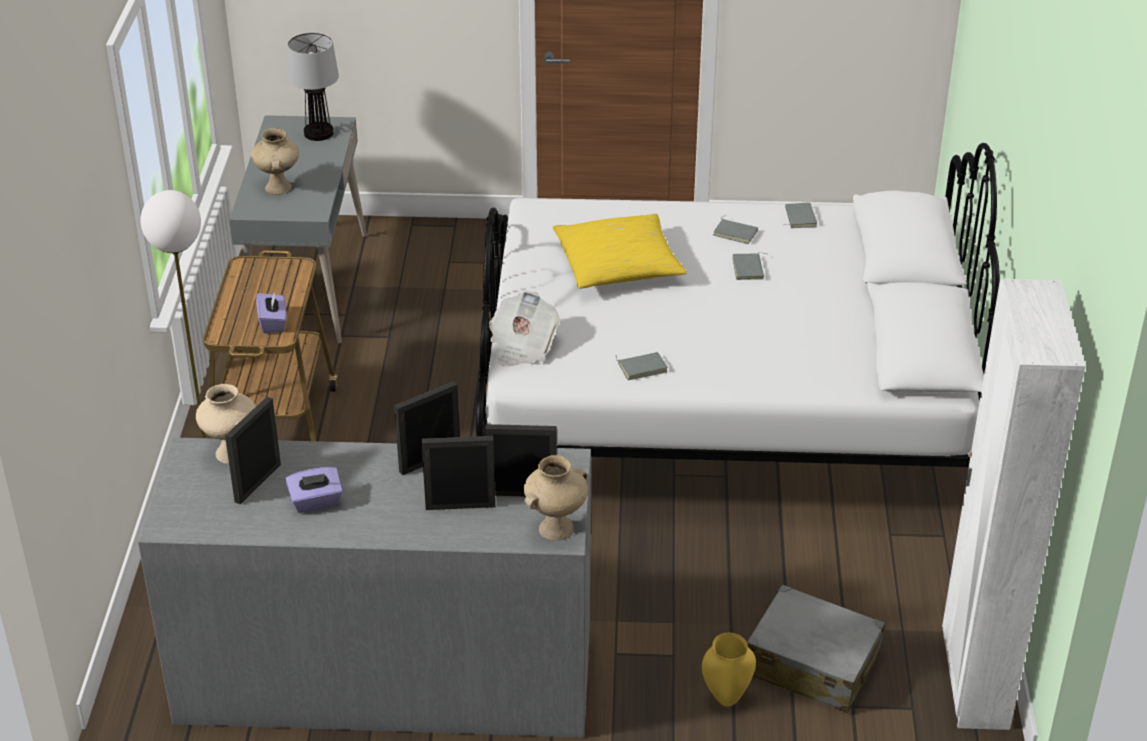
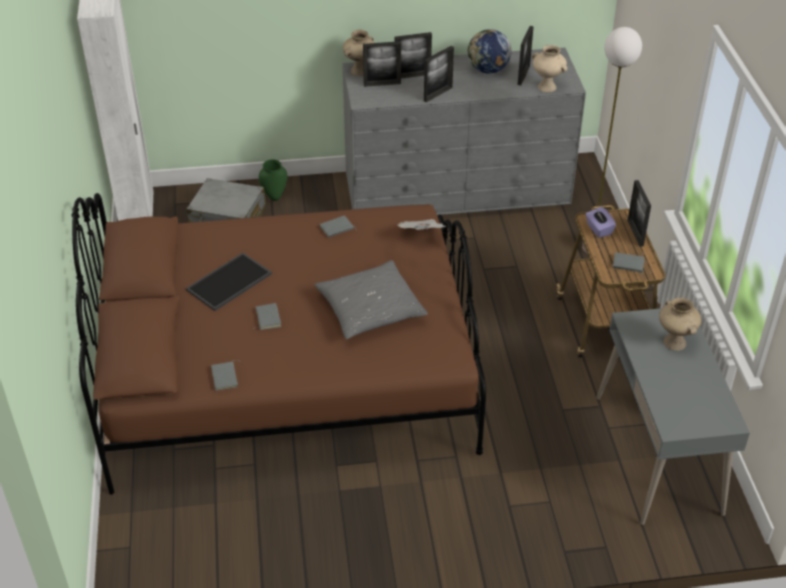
camera: 170 degrees right, 5 degrees up
(227, 313) = (635, 233): none -> picture frame
(316, 502) = (488, 70): purple tissue box -> globe
(318, 133) = (683, 414): table lamp -> none
(618, 266) = (370, 309): yellow pillow -> grey pillow
(721, 411) = (289, 374): white bed -> brown bed
(726, 699) = (274, 197): yellow vase -> green vase
(736, 233) = (279, 354): grey book -> grey book (628, 265)
(798, 313) = (229, 283): none -> tray

